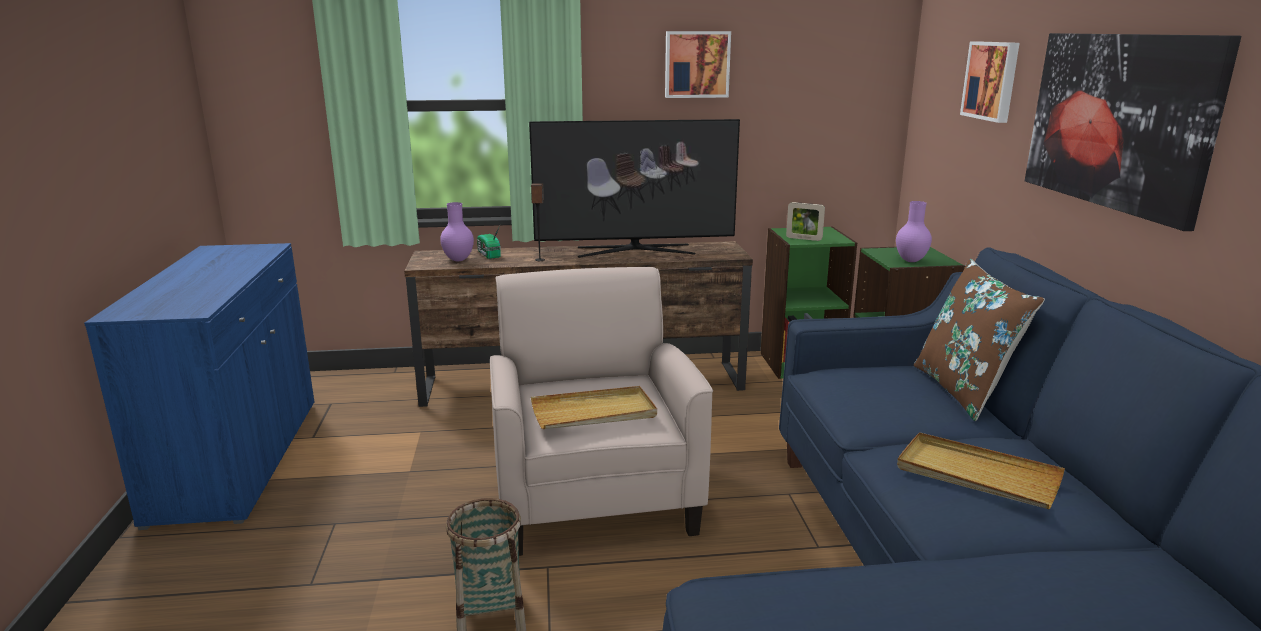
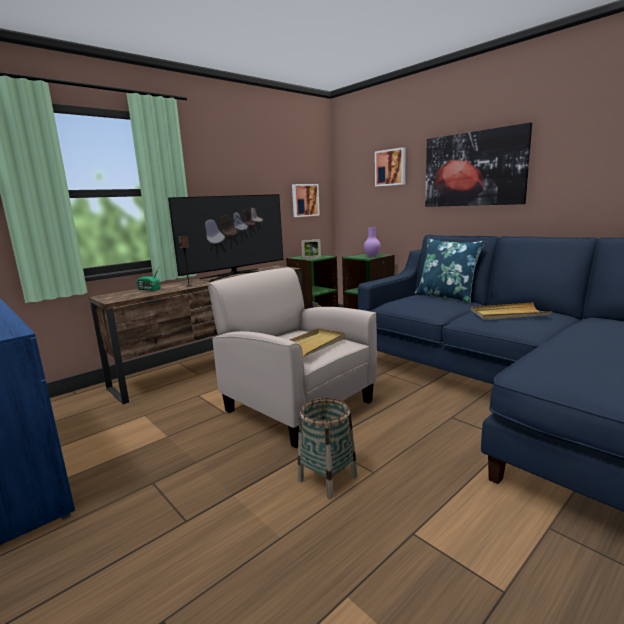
camera: 35 degrees left, 5 degrees down
(458, 260) = (134, 294): purple vase -> none
(696, 64) = (241, 168): picture -> picture (304, 200)
(963, 390) = (446, 296): brown pillow -> blue pillow

